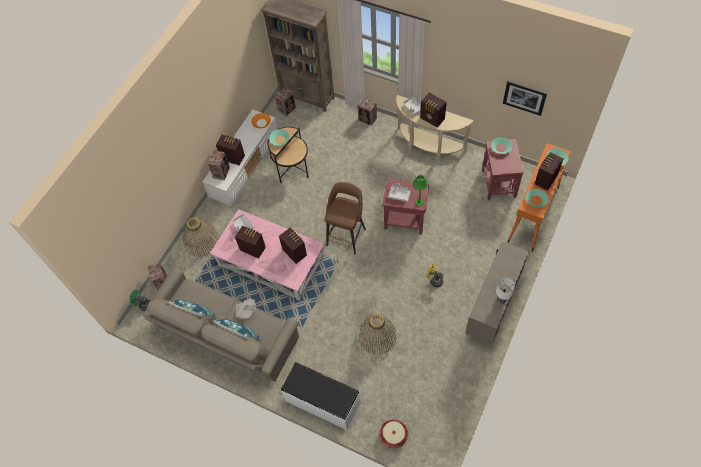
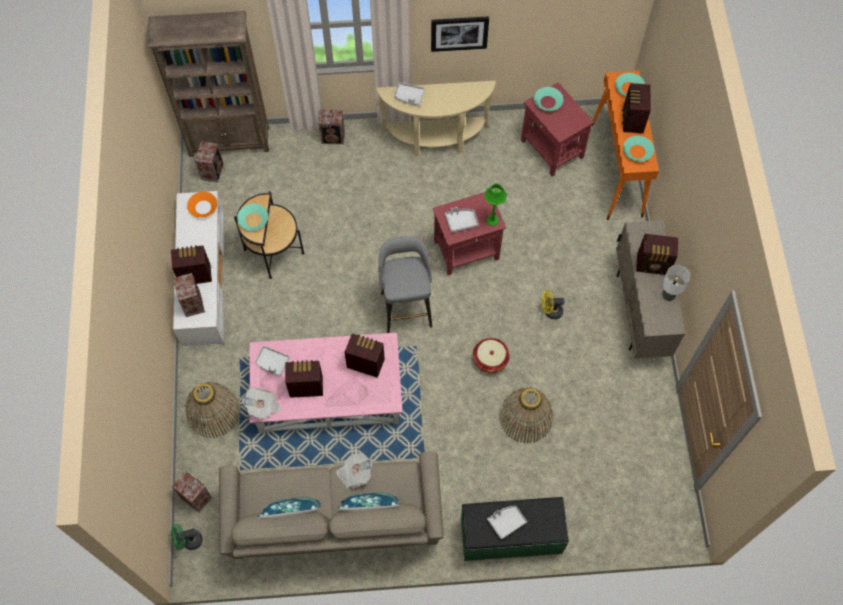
camera: 35 degrees left, 5 degrees up
(222, 248) = (263, 406): none -> newspaper
(314, 386) = (506, 522): none -> grey tray
(322, 402) = (511, 536): white bench -> green bench
(347, 236) = (406, 308): brown stool -> grey stool
(393, 436) = (621, 528): basket -> basket (490, 359)
(432, 119) = (443, 101): radio -> radio (653, 265)
(524, 97) = (560, 24): picture -> picture (459, 33)

